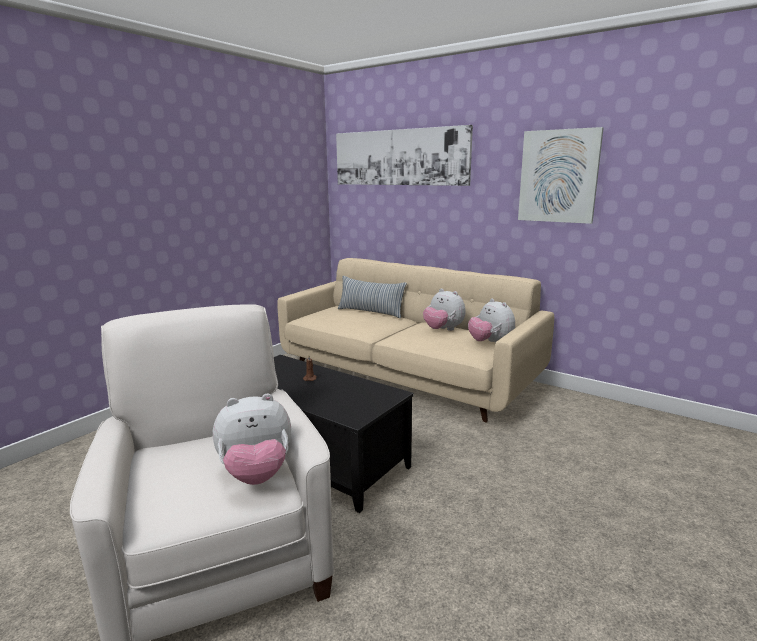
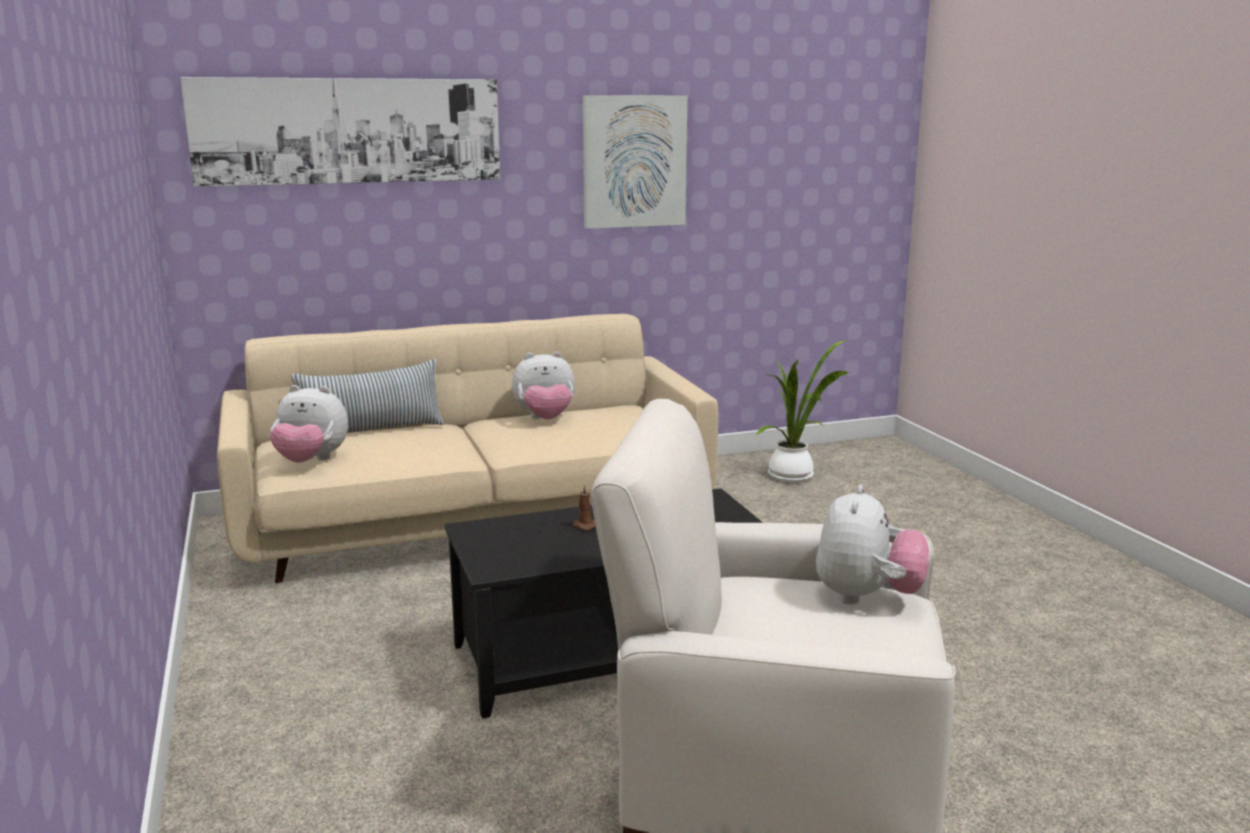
camera: 55 degrees left, 0 degrees up
(490, 343) = (632, 416): plush toy -> plush toy (311, 461)
(631, 431) = (794, 476): none -> potted plant

